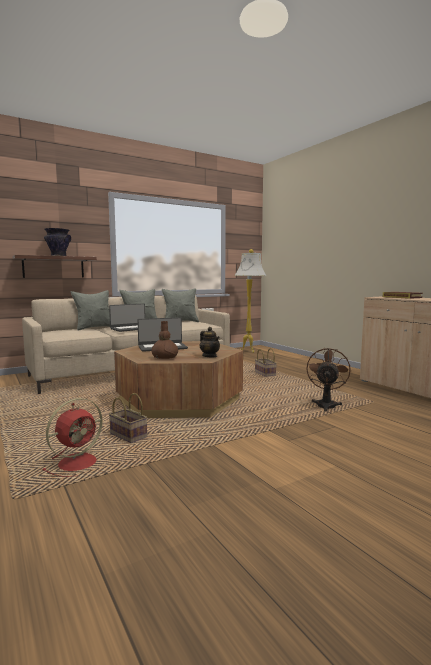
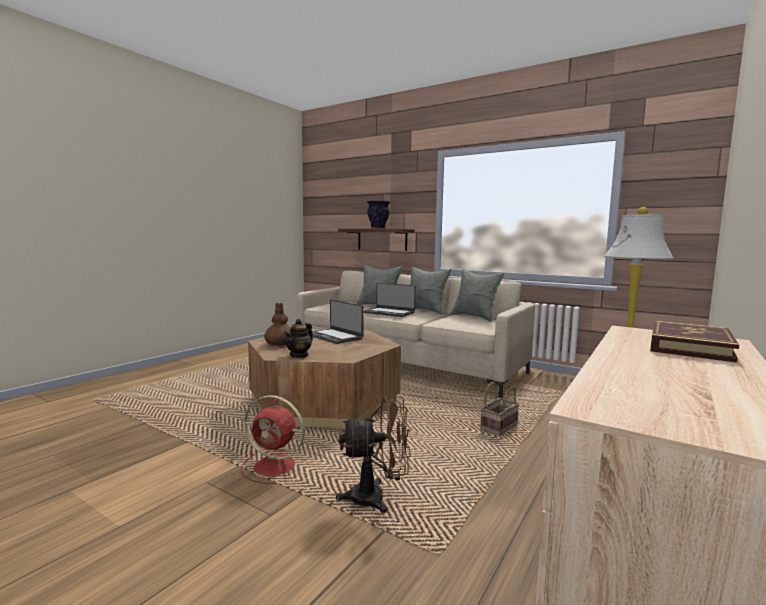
camera: 65 degrees right, 0 degrees up
(79, 462) = (150, 401): red fan -> red fan (276, 466)
(127, 436) = (208, 403): basket -> none

